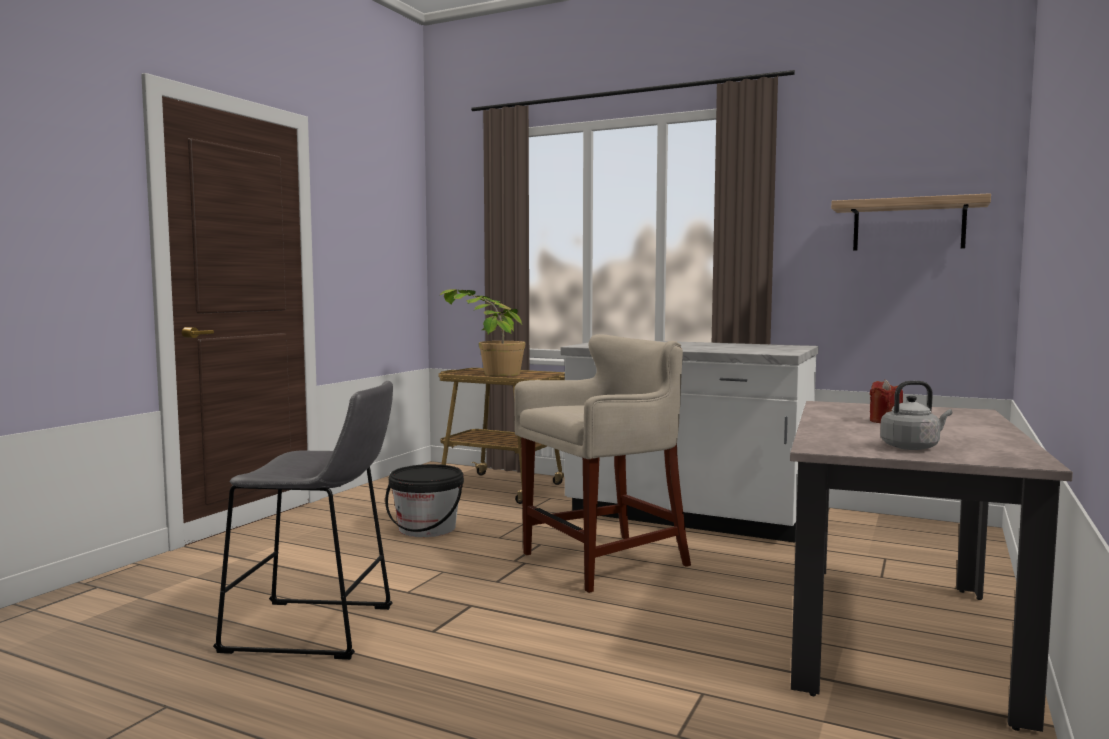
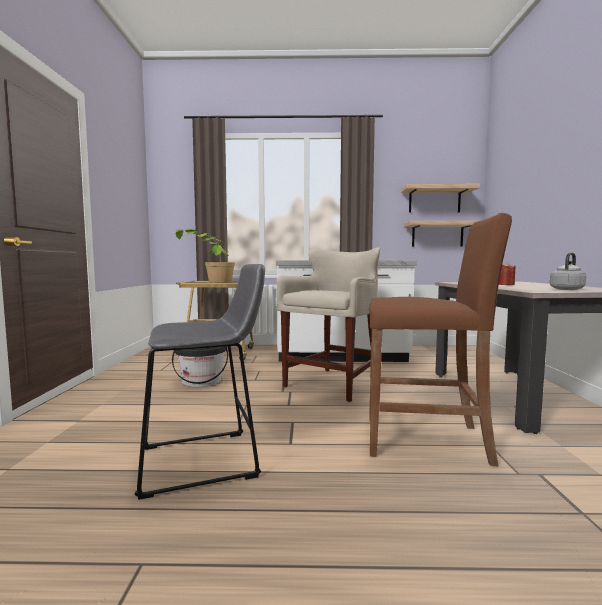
camera: 25 degrees left, 0 degrees up
(615, 666) = (426, 440): none -> brown stool
(914, 294) = (437, 235): none -> shelf

